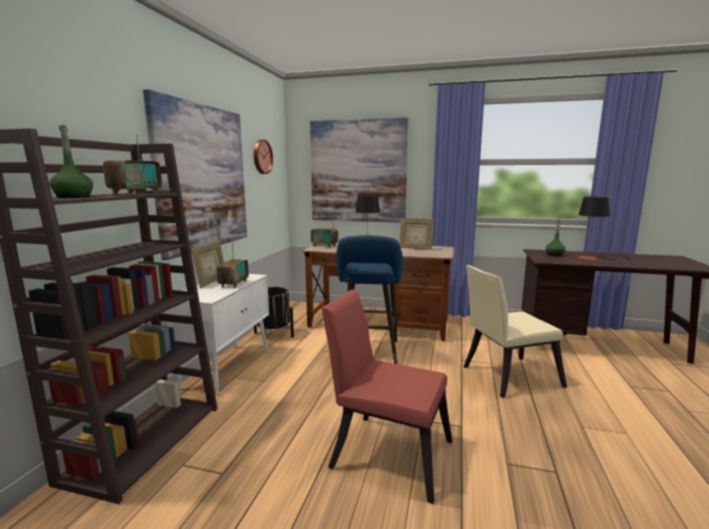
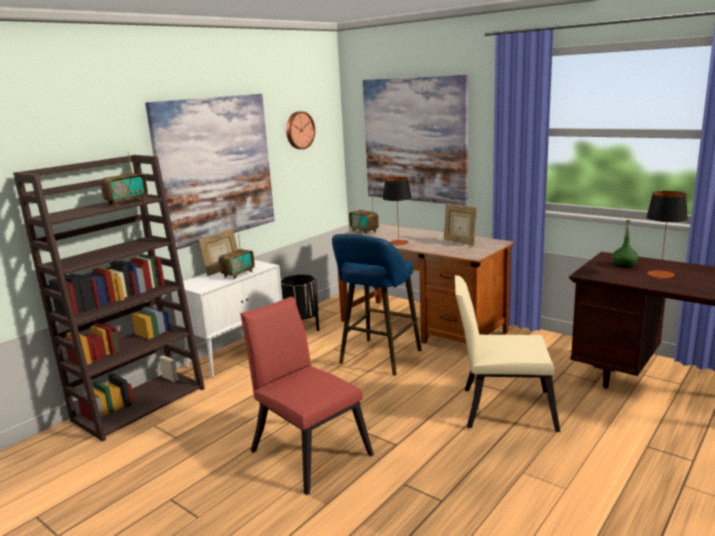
camera: 25 degrees right, 5 degrees up
(73, 197) = (73, 213): green bottle -> none

